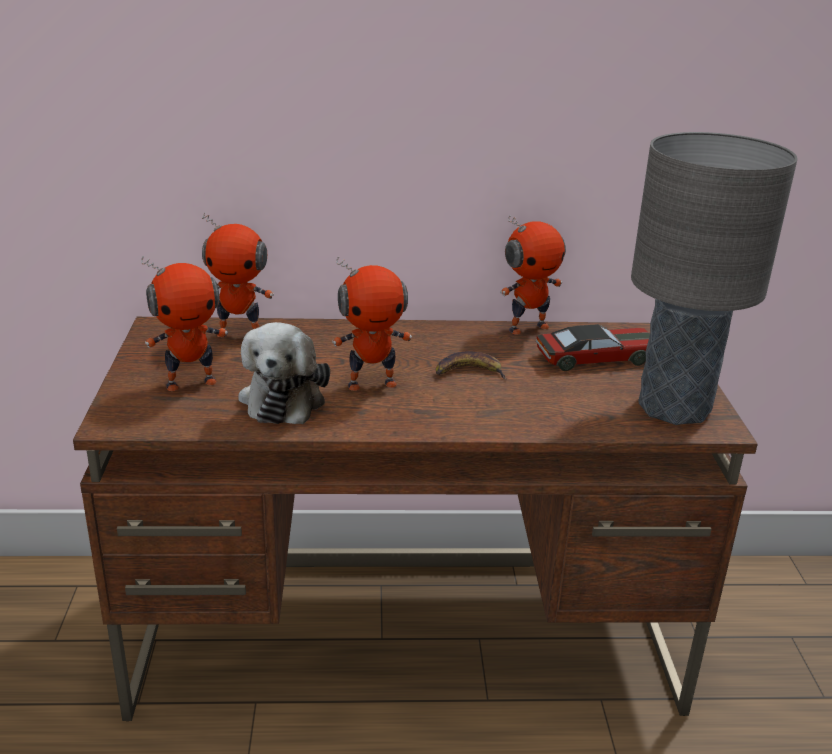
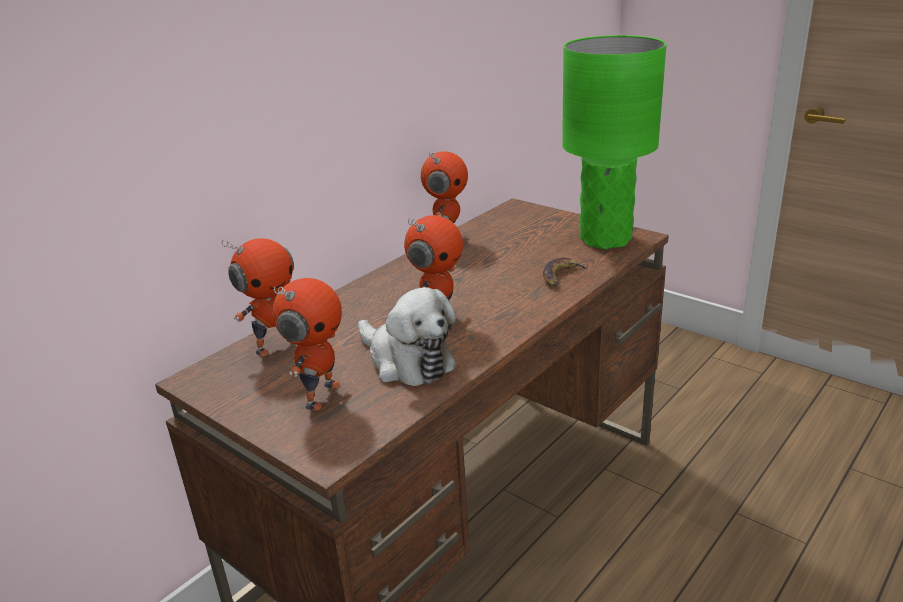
camera: 45 degrees left, 0 degrees up
(468, 372) = (475, 280): banana -> banana (561, 276)
(596, 358) = (518, 236): toy car -> none
(673, 408) = (605, 239): grey table lamp -> green table lamp

